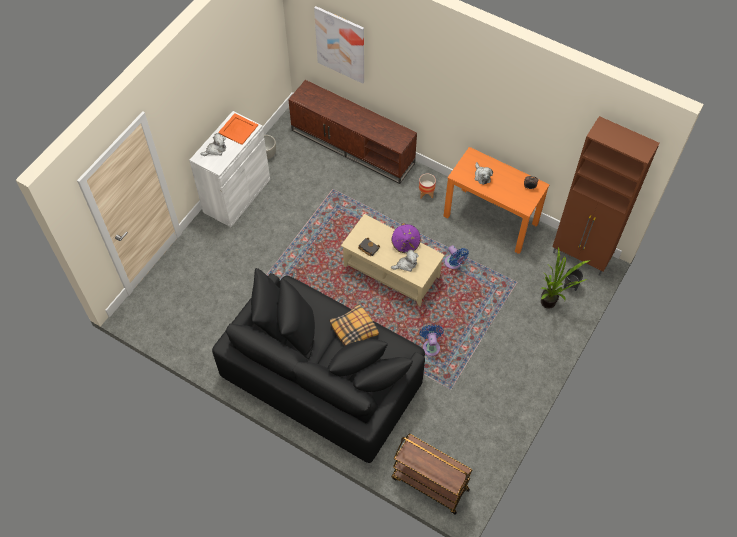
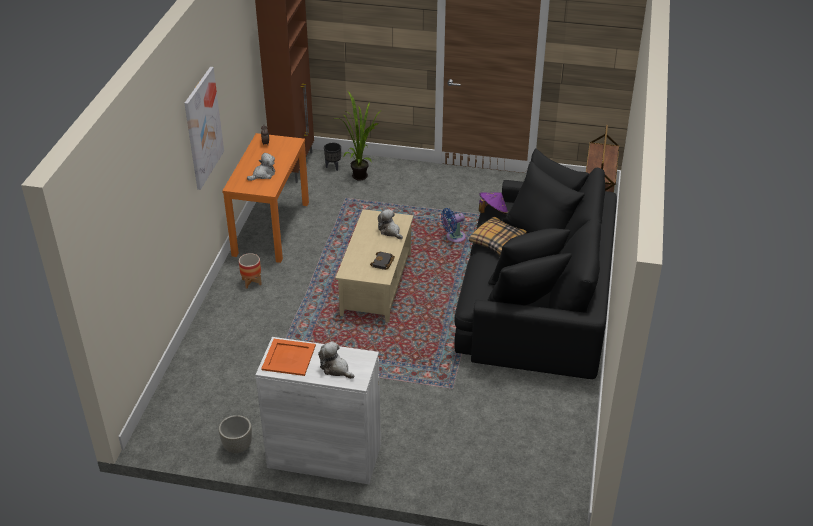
camera: 110 degrees left, 20 degrees down
(340, 44) = (133, 247): picture -> picture (203, 128)
(353, 146) = (195, 362): brown tv stand -> none
(405, 243) = (362, 237): purple hat -> purple hat (492, 212)
(454, 263) = (343, 242): blue fan -> none

